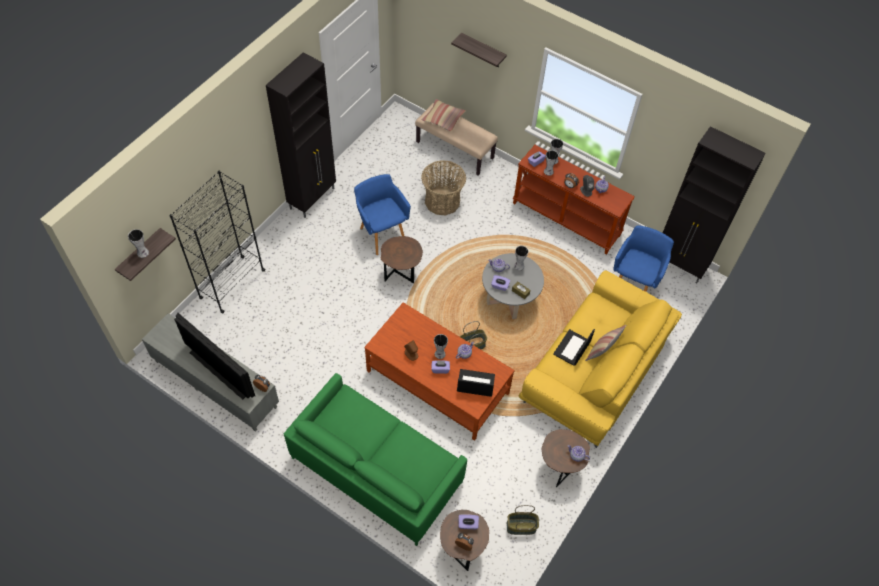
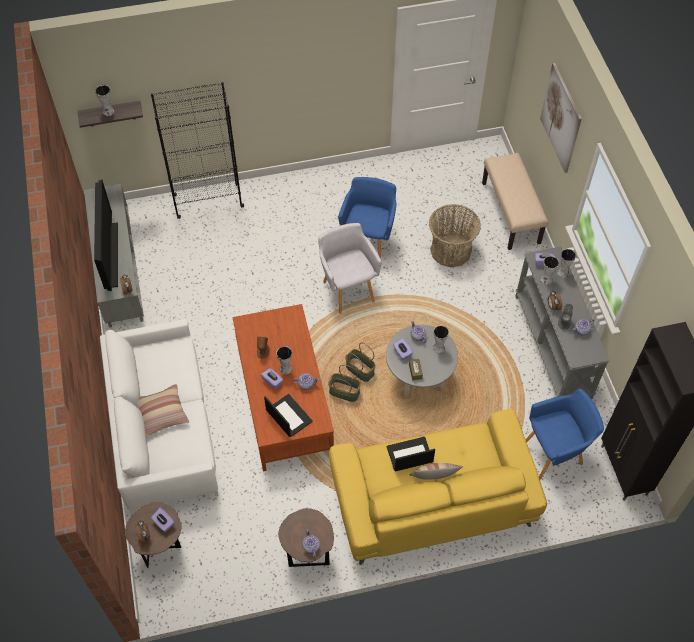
camera: 45 degrees right, 0 degrees up
(313, 198) = (341, 174): black cabinet -> none
(377, 469) = (164, 429): green sofa -> white sofa
(401, 275) = (347, 289): brown side table -> grey armchair
(443, 119) = (510, 172): pillow -> pillow (162, 413)
(483, 51) = (561, 118): shelf -> picture
(521, 527) = (225, 572): basket -> basket (359, 370)
(567, 218) = (553, 346): brown console table -> grey console table

